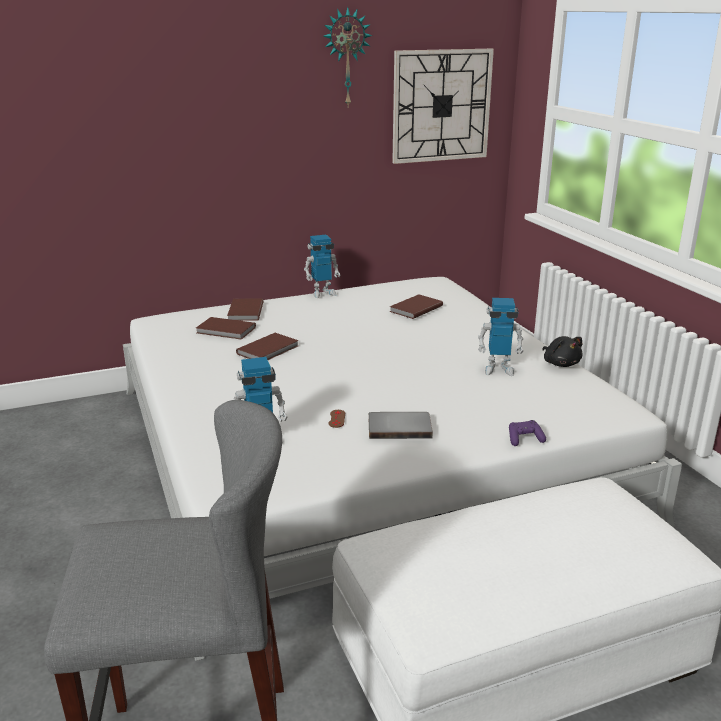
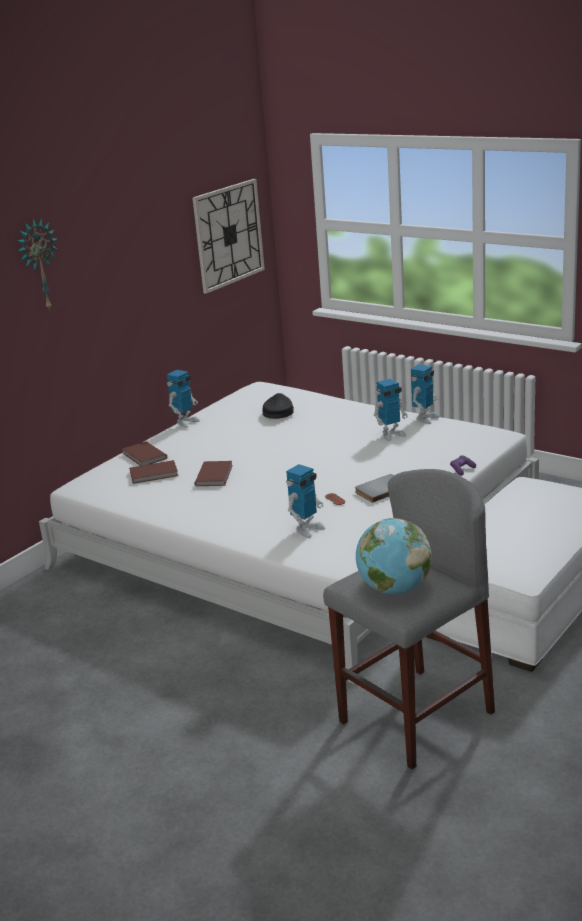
camera: 30 degrees left, 0 degrees up
(123, 570) = (394, 589): none -> globe
(346, 58) = (162, 212): wall clock -> wall clock (38, 265)
(414, 308) = (278, 412): brown book -> black cap
(560, 363) = (425, 418): black plush toy -> toy robot

